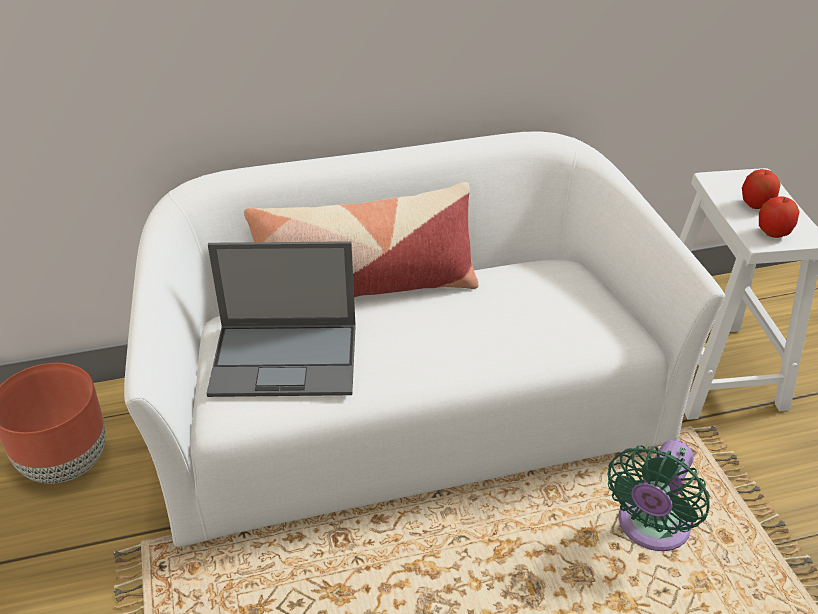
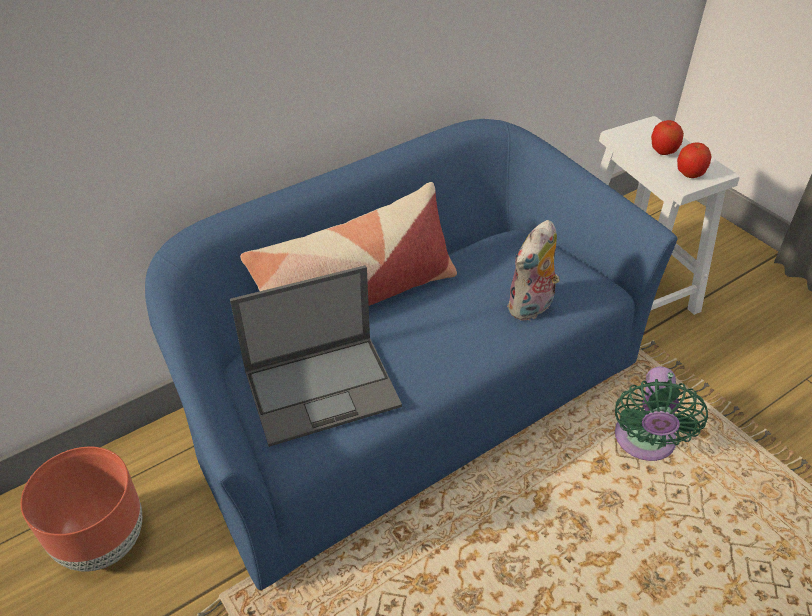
camera: 20 degrees left, 5 degrees up
(409, 416) = (407, 401): white sofa -> blue sofa
(540, 337) = (531, 308): none -> plush toy

